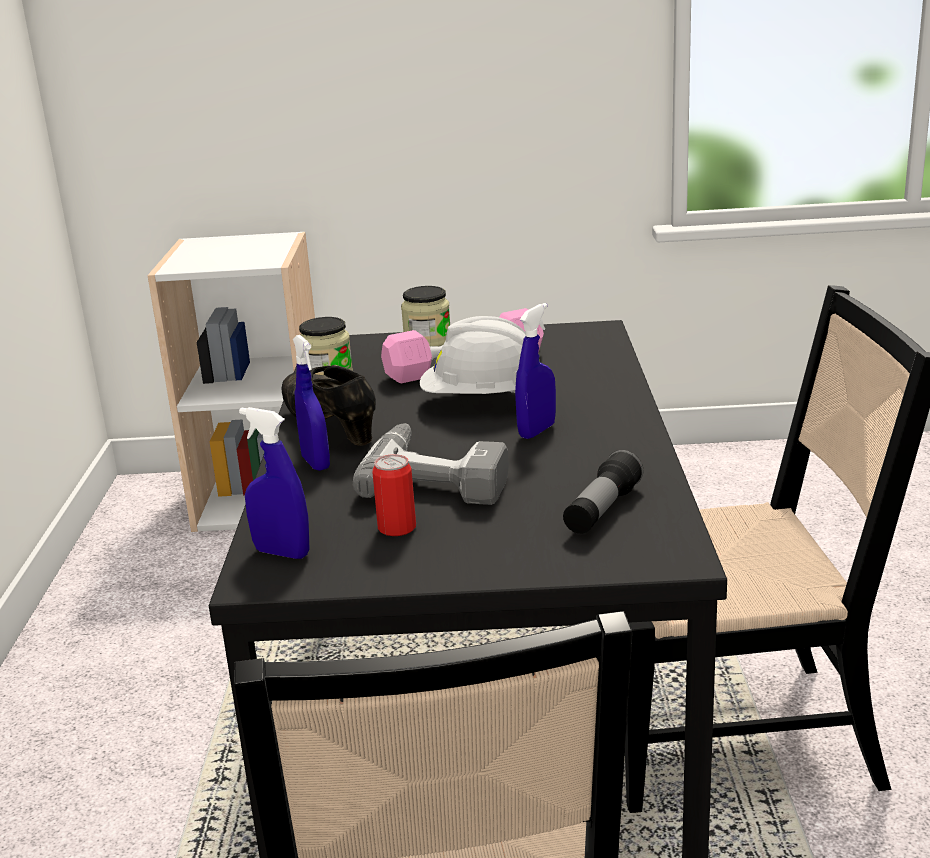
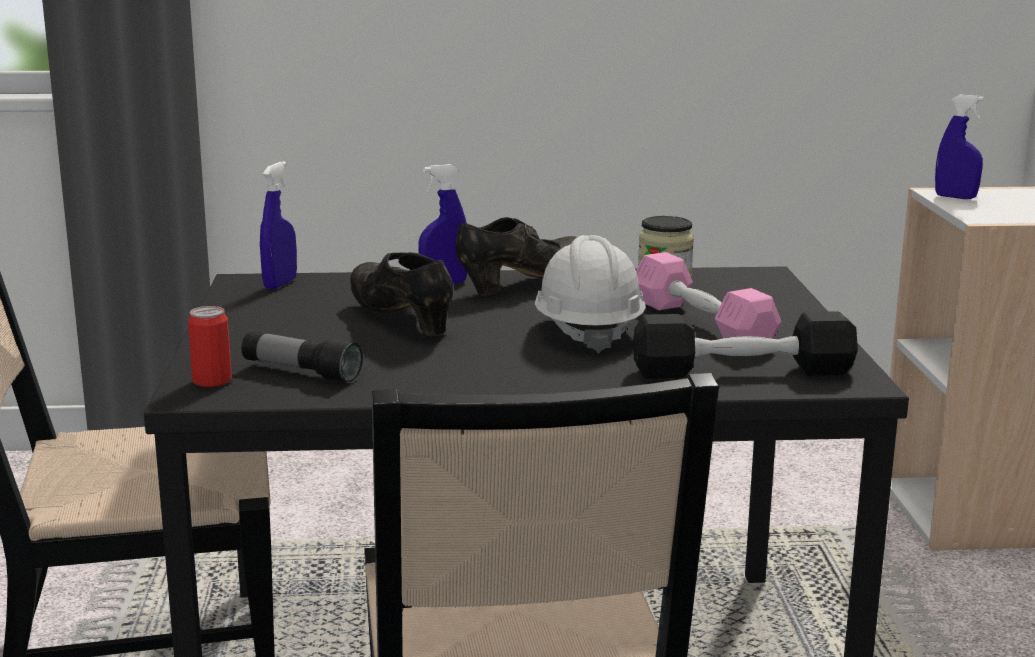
camera: 85 degrees right, 5 degrees down
(397, 528) = (304, 311): can -> can (212, 381)
(427, 340) = (784, 308): jar -> none
(439, 476) = (402, 320): power drill -> black shoe
(537, 431) = (500, 351): blue spray bottle -> blue spray bottle (955, 197)
(579, 356) = (742, 371): none -> black dumbbell

